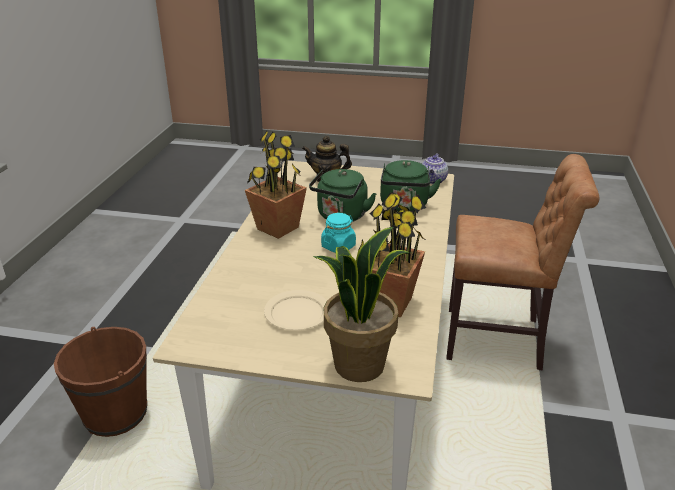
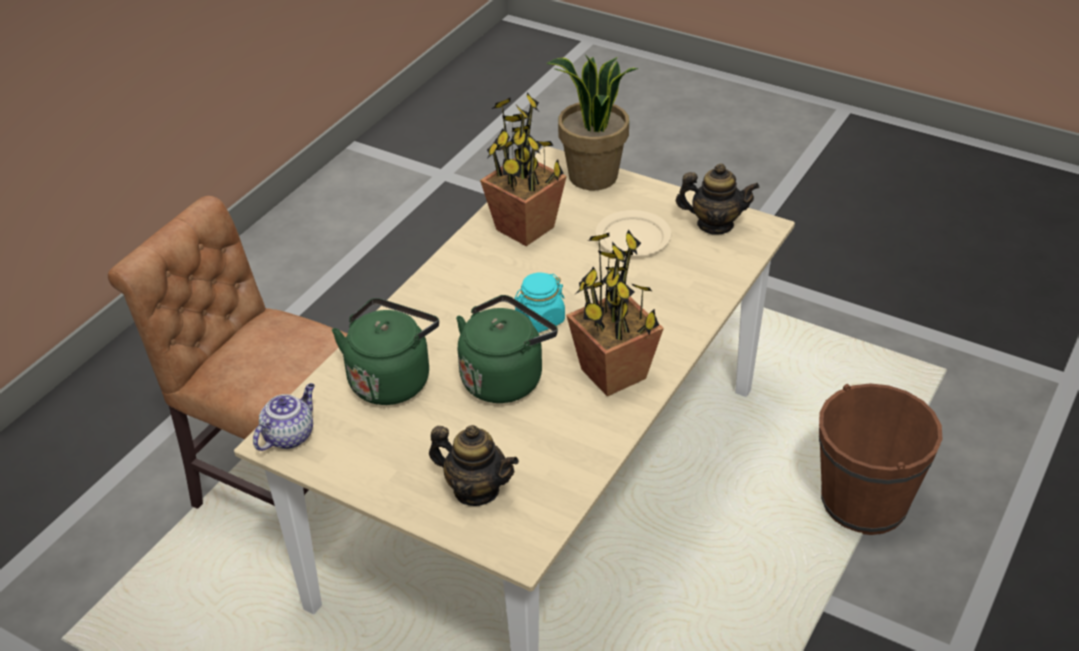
camera: 160 degrees left, 10 degrees up
(228, 337) = (715, 224): none -> teapot

